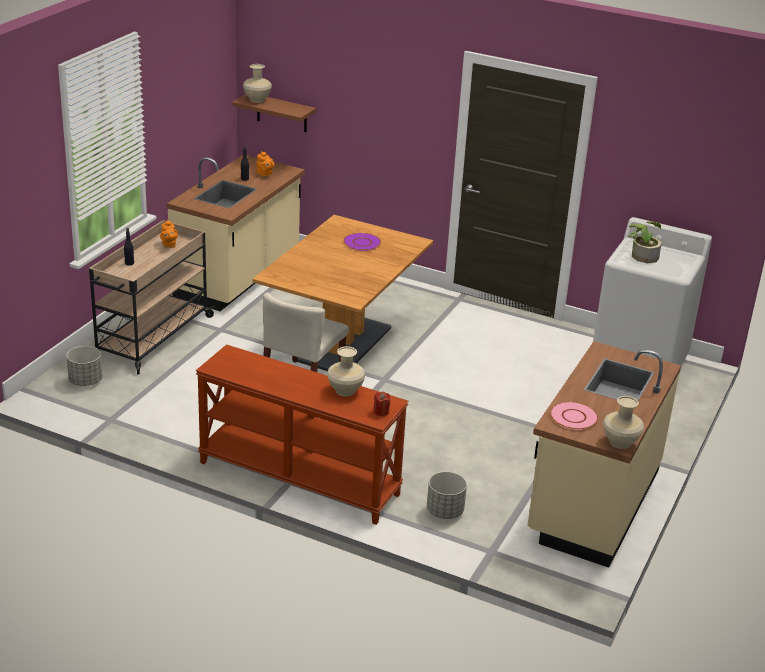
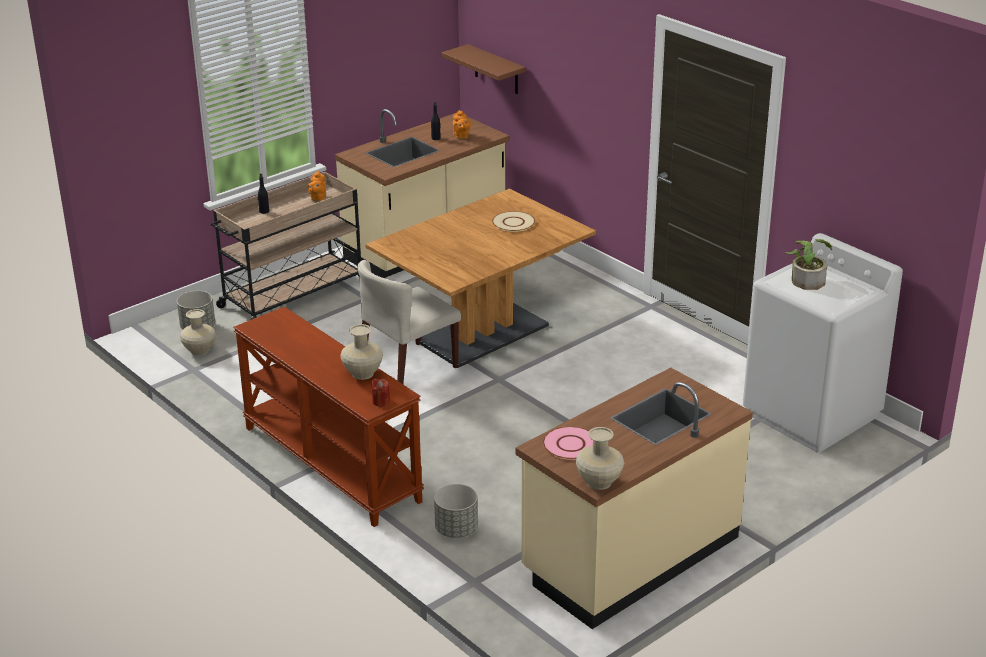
camera: 25 degrees right, 0 degrees up
(257, 100) = (469, 52): beige vase -> beige vase (199, 351)
(362, 243) = (513, 222): purple plate -> beige plate

